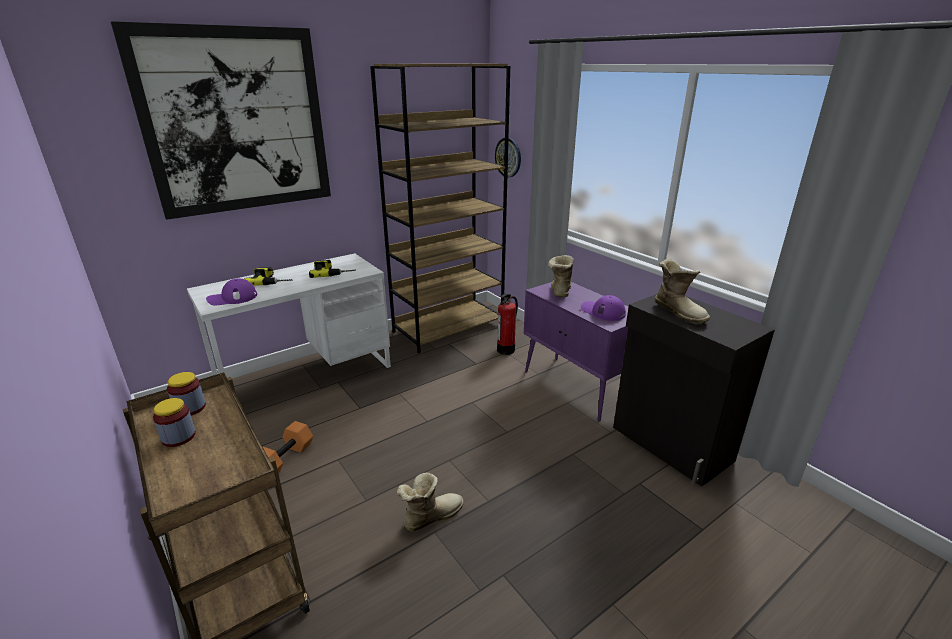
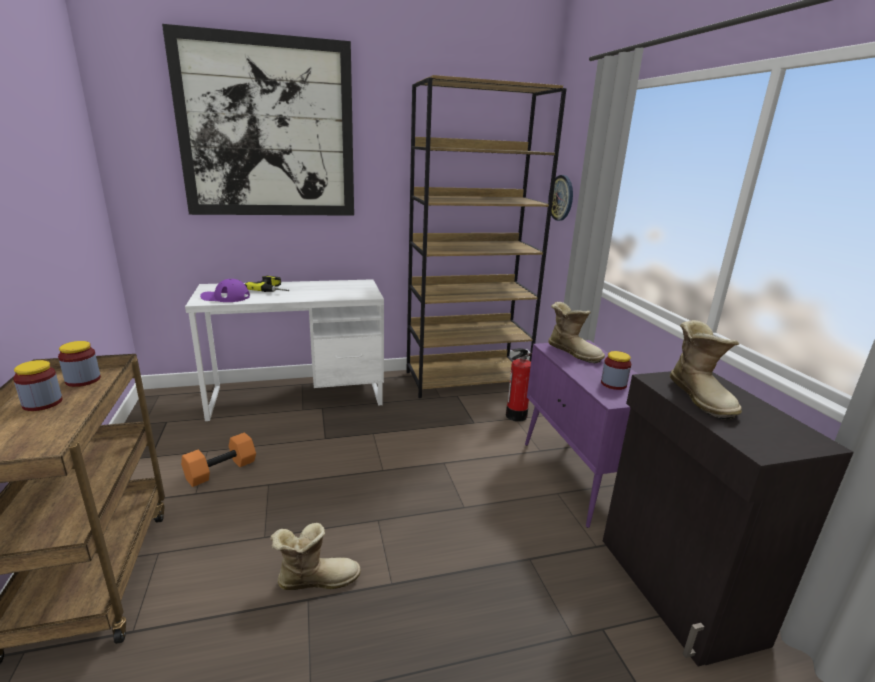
camera: 20 degrees right, 5 degrees down
(333, 272) = (335, 291): power drill -> none
(559, 291) = (573, 352): boot -> boot turned 105 degrees clockwise
(602, 311) = (613, 384): purple cap -> jar

